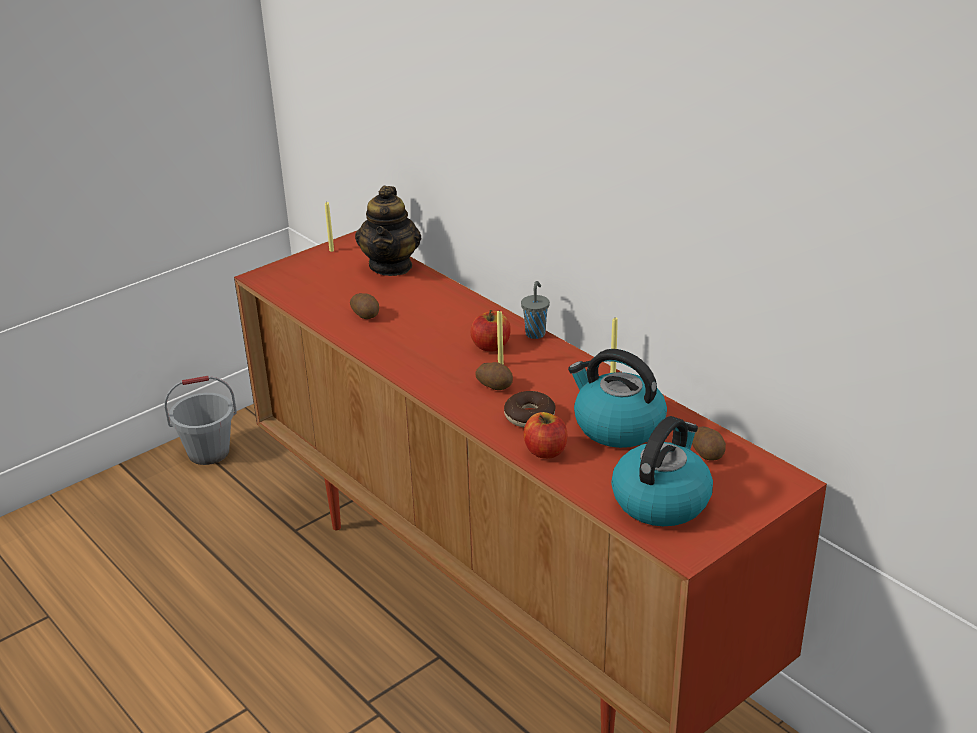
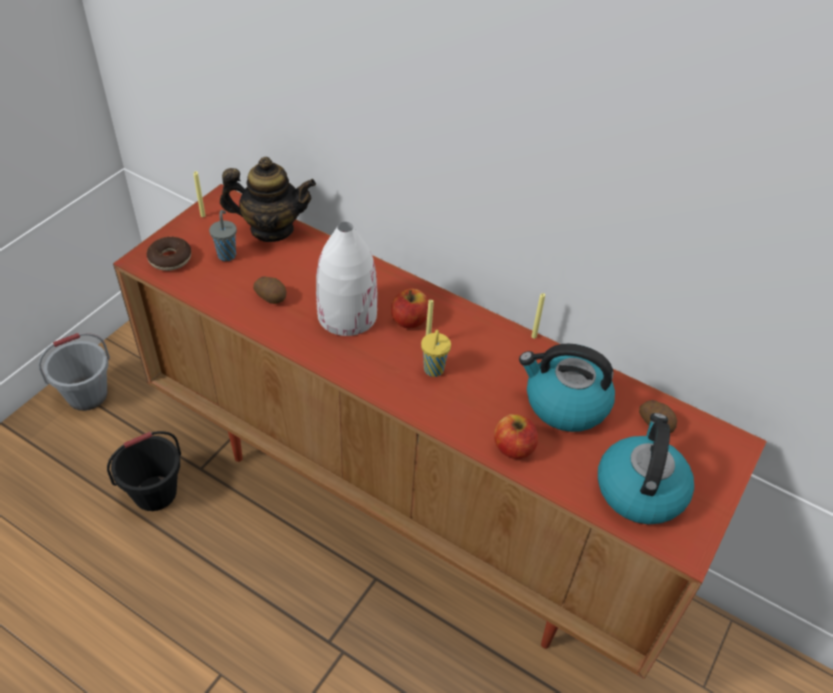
camera: 20 degrees left, 15 degrees up
(242, 543) = (155, 492): none -> black bucket
(391, 266) = (271, 229): teapot -> teapot turned 75 degrees counterclockwise
(431, 335) = (346, 315): none -> white vase
(495, 385) = (433, 370): potato -> yellow cup
(529, 417) = (481, 406): donut -> donut (170, 259)
(535, 333) = (444, 298): grey cup -> grey cup (227, 254)

